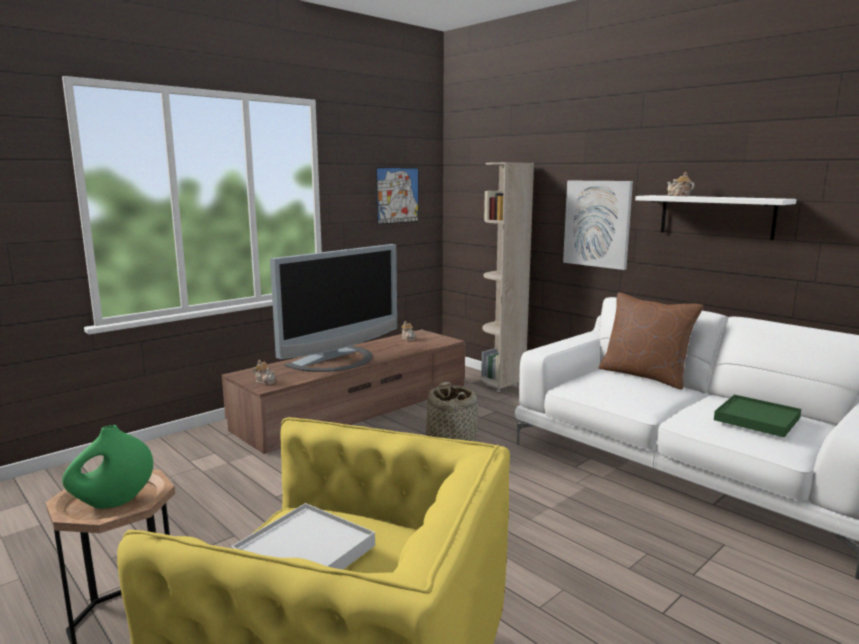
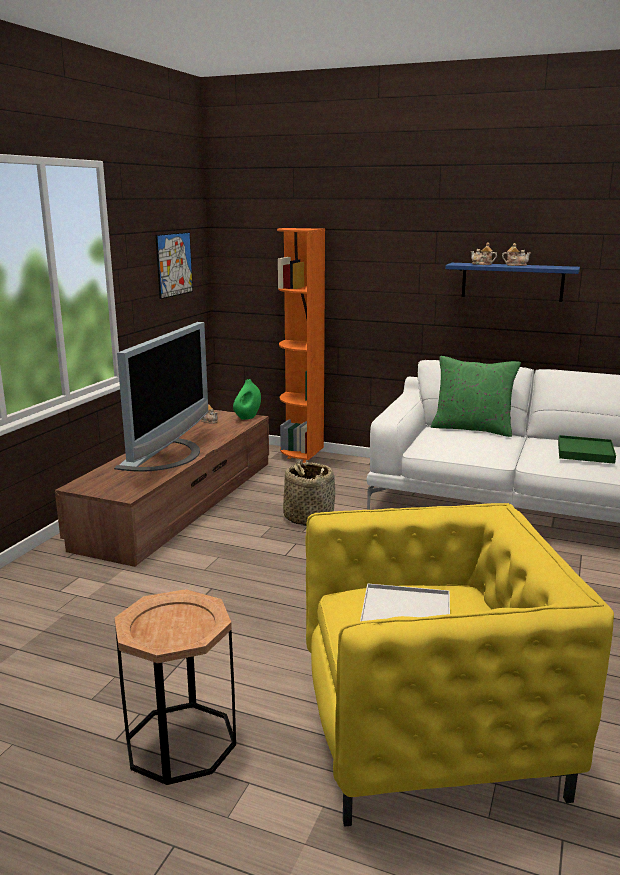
camera: 25 degrees left, 5 degrees up
(113, 502) = (176, 627): green vase -> green vase (247, 417)
(265, 381) = (118, 489): teapot -> teapot (515, 265)
(499, 385) = (299, 456): beige bookcase -> orange bookcase
(597, 223) = (397, 289): picture -> none
(645, 376) = (472, 429): brown pillow -> green pillow
(716, 216) = (512, 281): white shelf -> blue shelf

